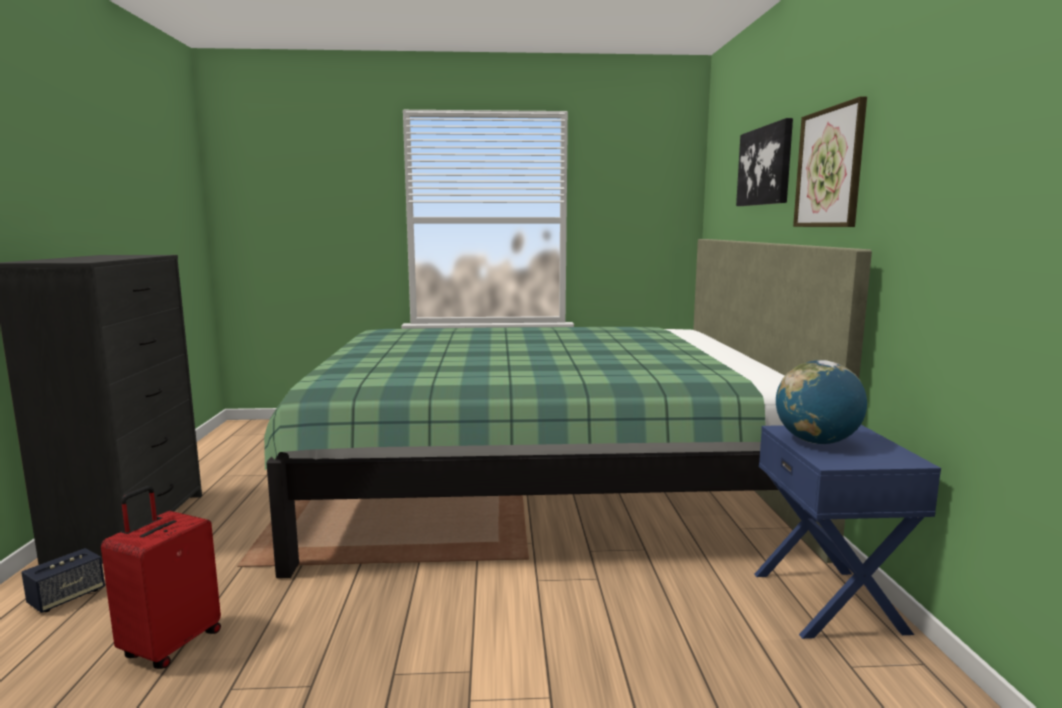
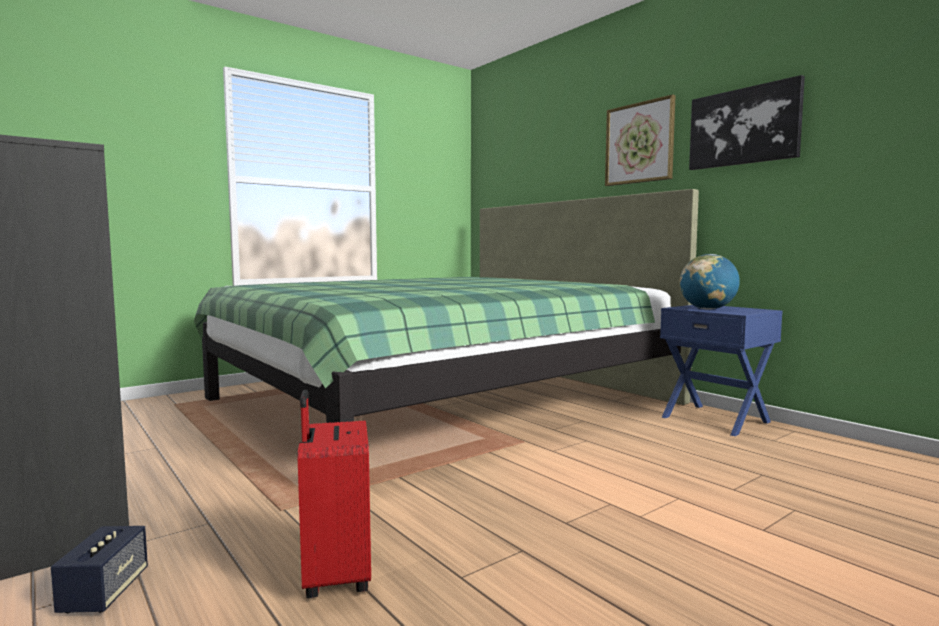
camera: 35 degrees left, 5 degrees down
(765, 166) = (559, 147): picture -> picture (744, 127)

